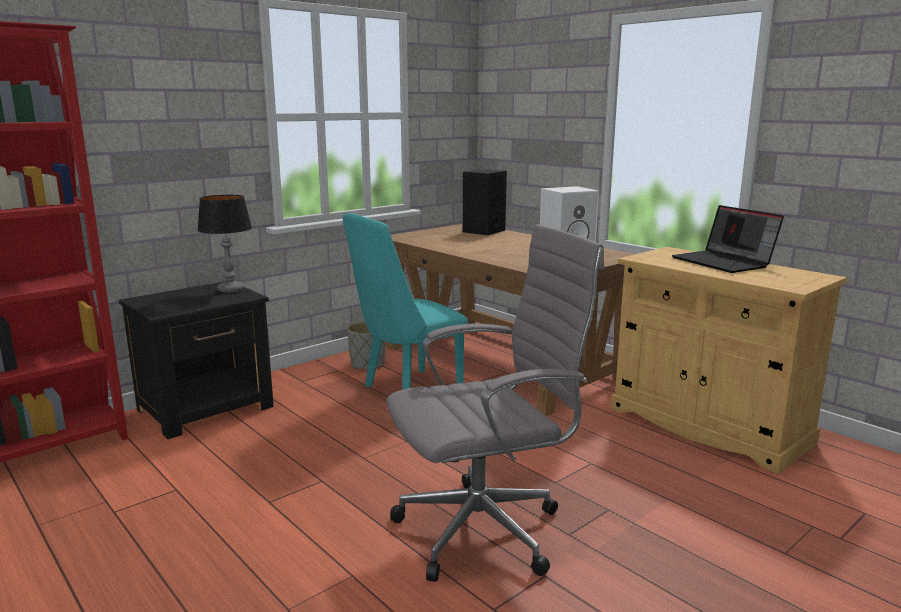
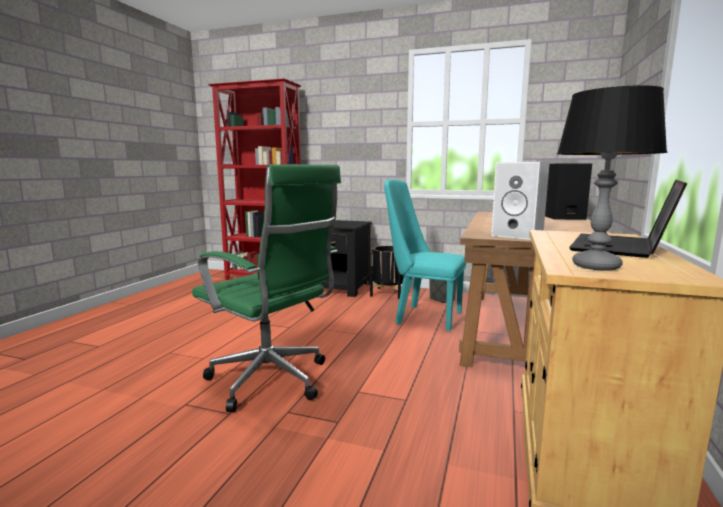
camera: 60 degrees right, 5 degrees down
(231, 290) = (355, 223): table lamp -> table lamp (596, 266)
(296, 383) = (388, 293): none -> black planter
(487, 529) = (272, 382): grey office chair -> green office chair

